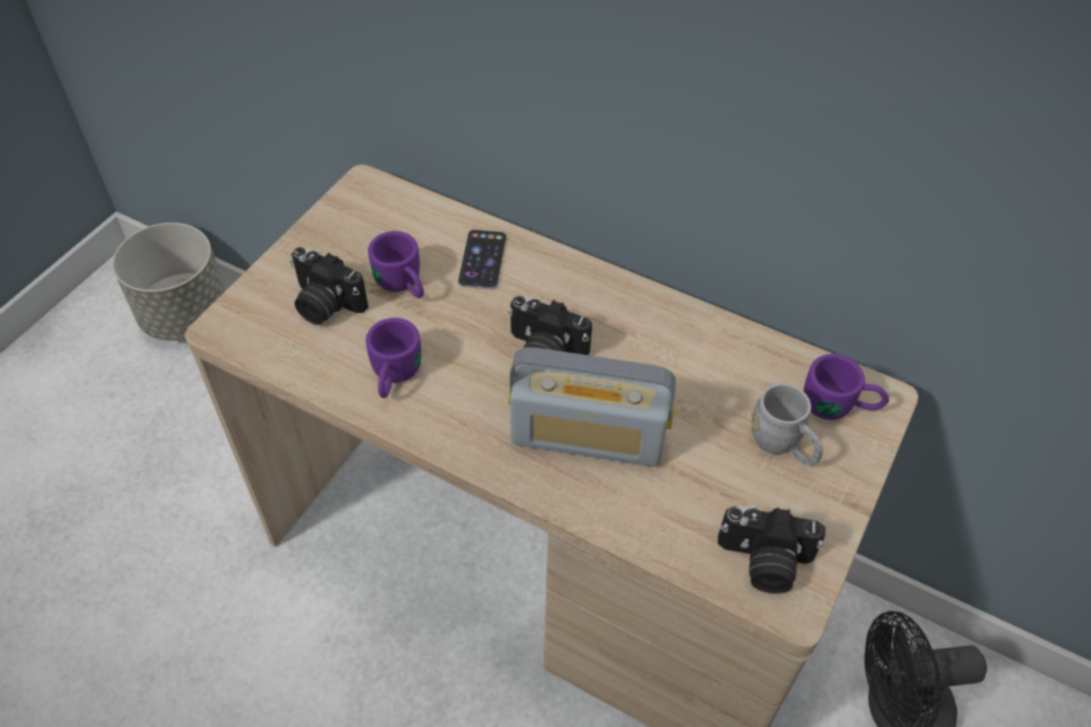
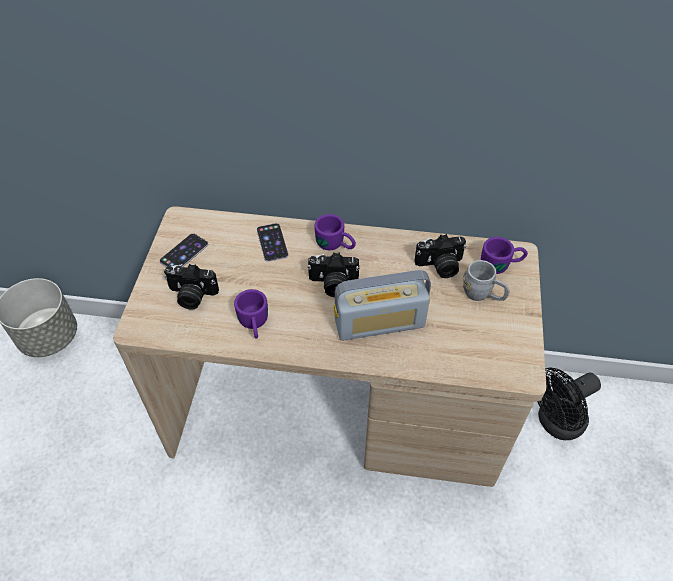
camera: 20 degrees left, 0 degrees up
(346, 237) = (184, 253): none -> phone
(404, 285) = (233, 270): purple mug -> purple mug (336, 245)
(764, 563) = (501, 359): camera -> camera (440, 266)

